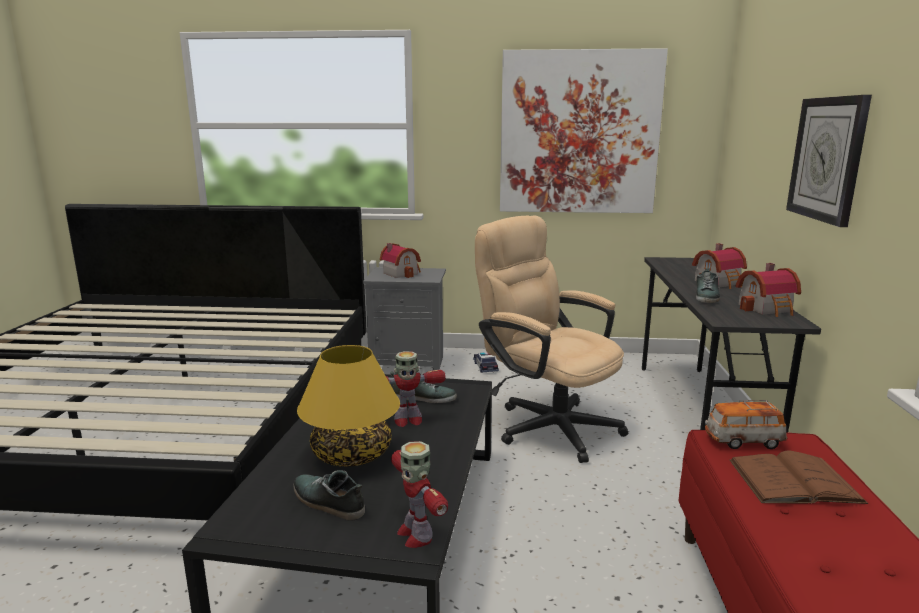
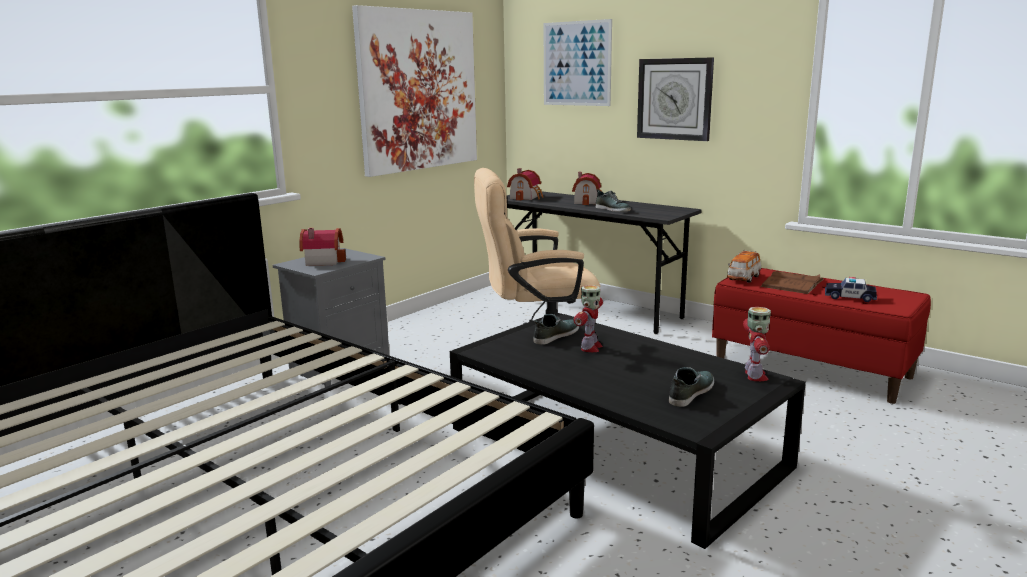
camera: 55 degrees left, 0 degrees up
(327, 502) = (690, 392): shoe -> shoe turned 150 degrees clockwise
(352, 454) = (624, 374): yellow table lamp -> none
(415, 534) = (755, 376): toy robot -> toy robot turned 90 degrees counterclockwise
(485, 366) = (403, 340): toy car -> toy car (849, 297)
(765, 106) = (576, 63): none -> picture
(768, 309) = (655, 207): toy house -> toy house (526, 197)

